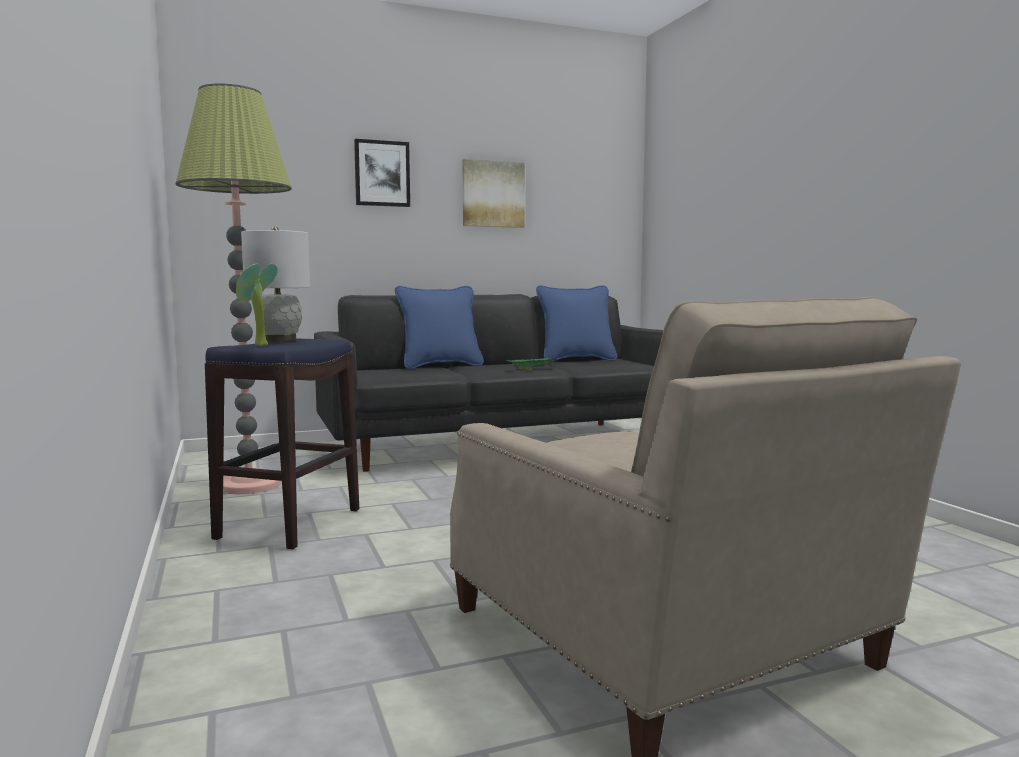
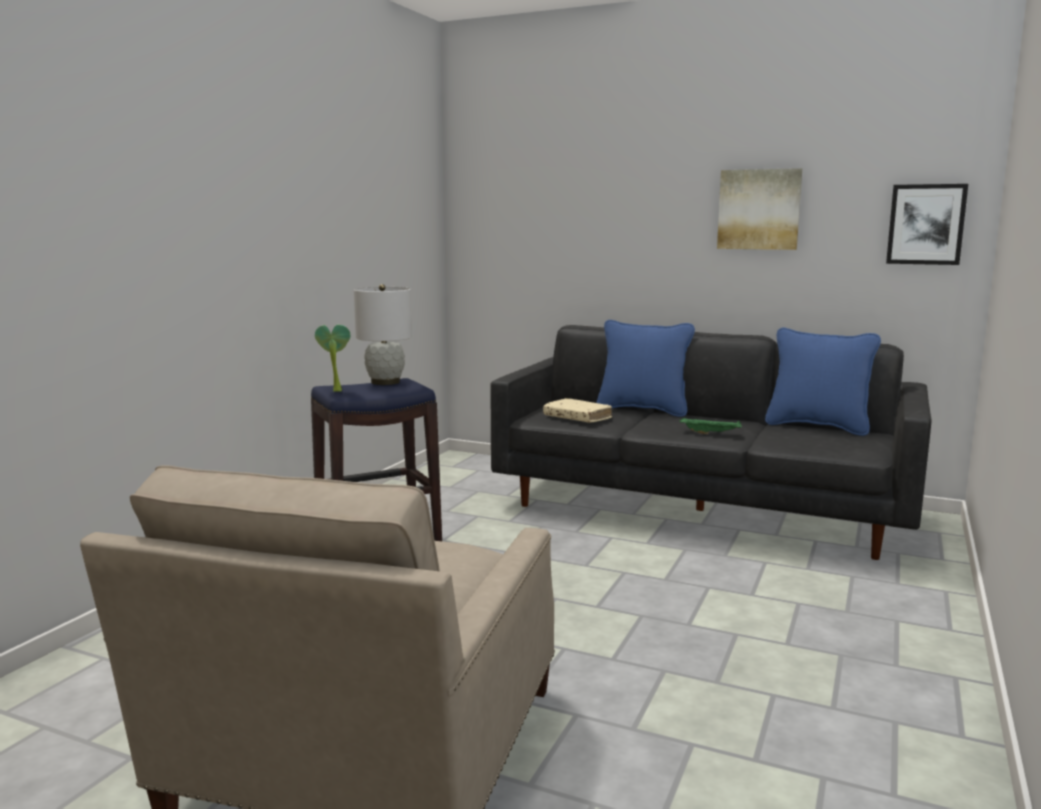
camera: 45 degrees right, 5 degrees up
(249, 485) = (425, 495): floor lamp -> none
(382, 173) = (629, 193): picture -> picture (926, 224)
(409, 374) = (577, 418): none -> beige book

